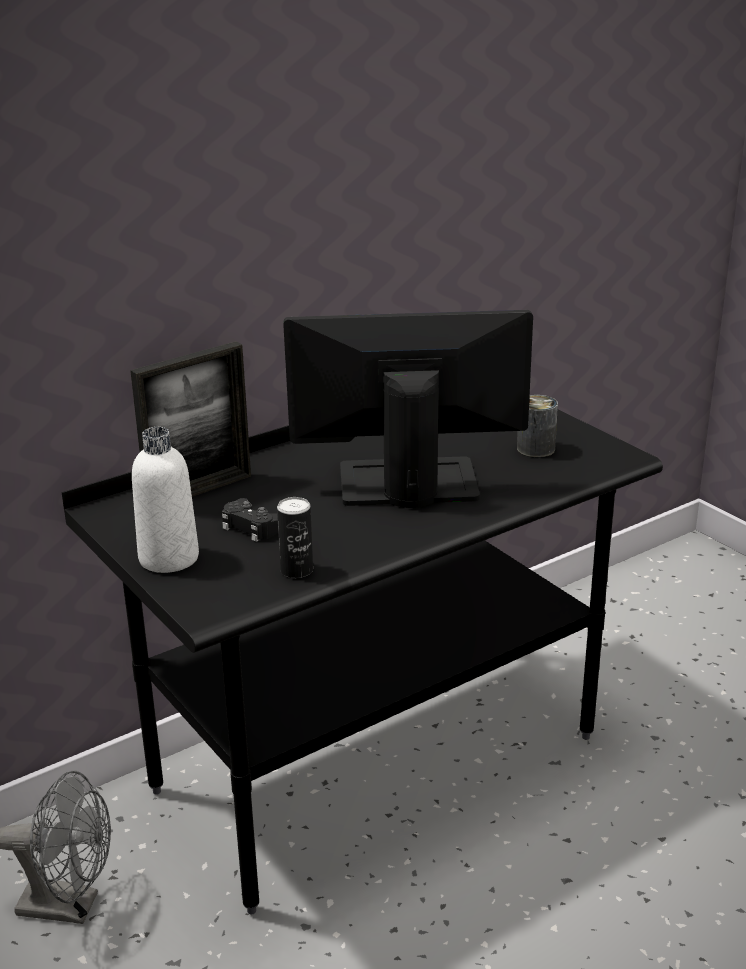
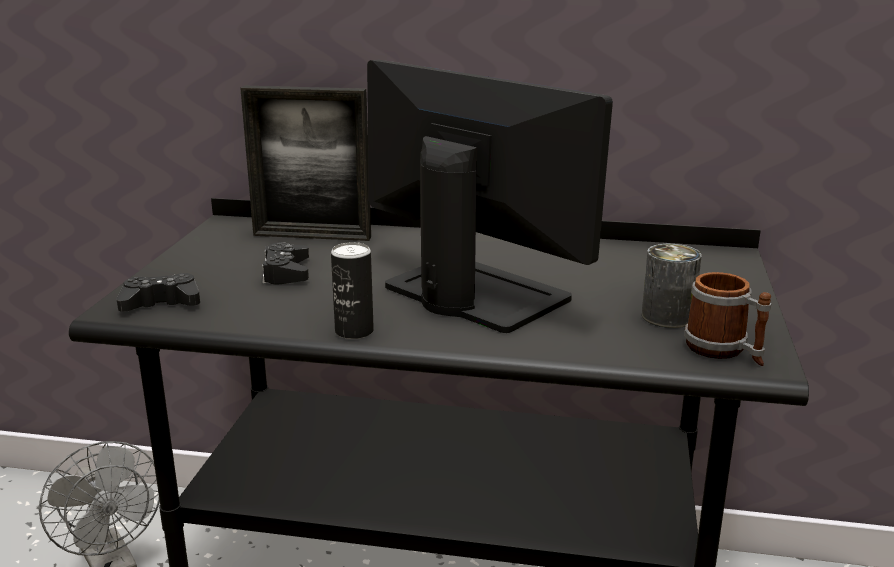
camera: 45 degrees right, 5 degrees down
(169, 558) = (187, 267): white bottle -> none
(222, 590) = (161, 303): none -> black game controller
(296, 570) = (237, 314): can -> can (354, 331)
(597, 457) = (724, 351): none -> mug

